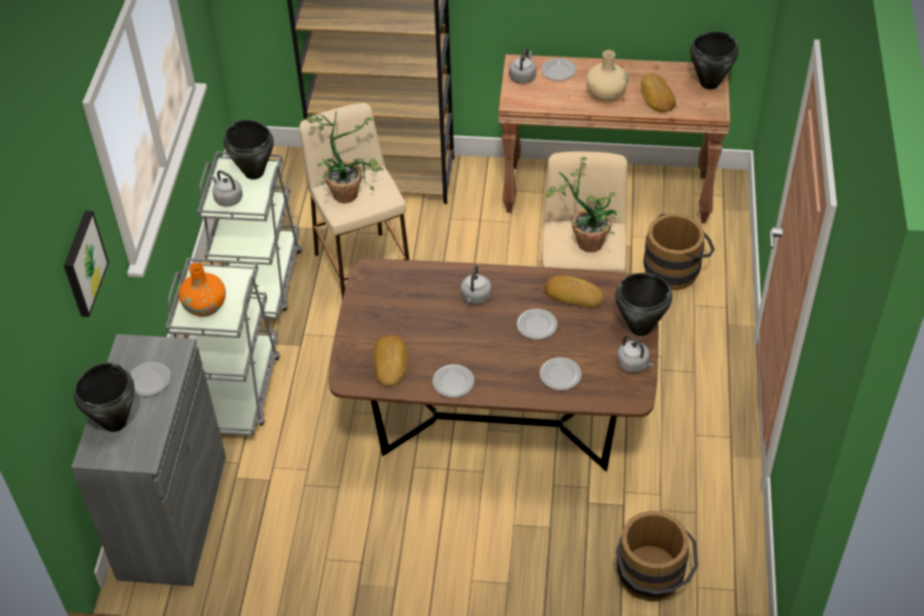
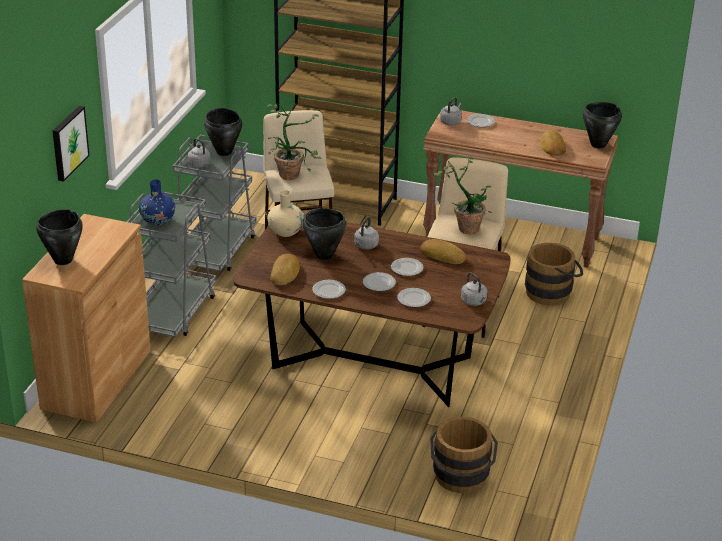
camera: 10 degrees right, 15 degrees down
(149, 381) = (97, 242): plate -> plate (378, 283)
(173, 516) = (96, 379): grey cabinet -> brown cabinet
(205, 306) = (158, 220): orange vase -> blue vase
(606, 94) = (512, 140): beige vase -> beige vase (285, 231)
(640, 328) = (488, 282): black cooking pot -> black cooking pot (324, 256)

